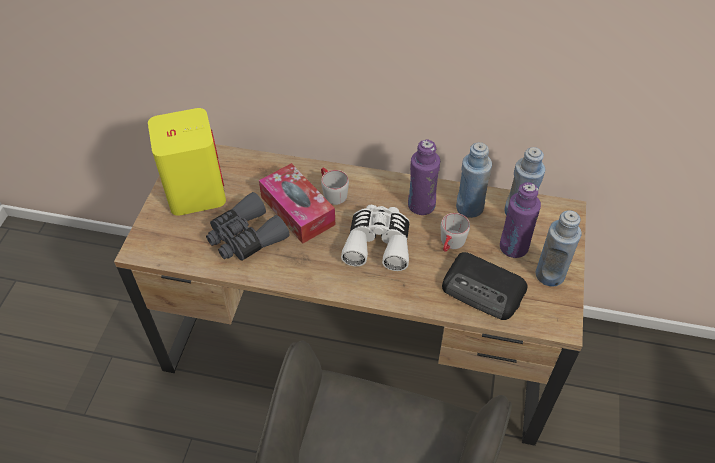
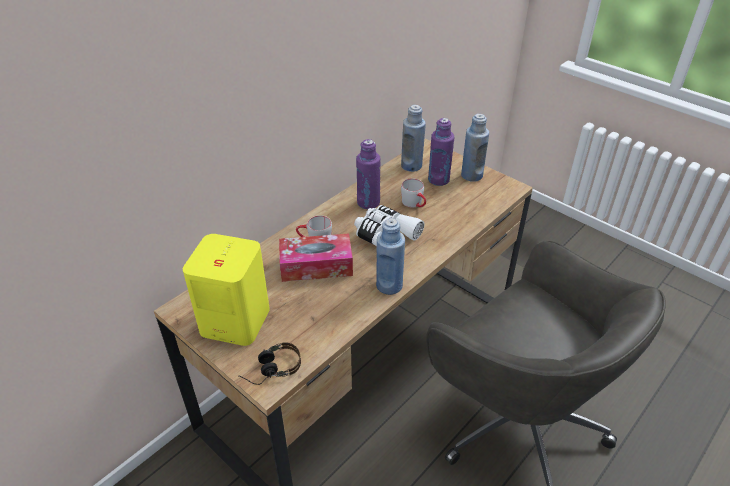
camera: 60 degrees left, 10 degrees down
(155, 242) = (270, 370): none -> headphones
(245, 237) = (317, 306): grey binoculars -> none
(469, 207) = (390, 183): blue bottle -> blue bottle (389, 285)
(484, 290) = (464, 206): radio -> none

